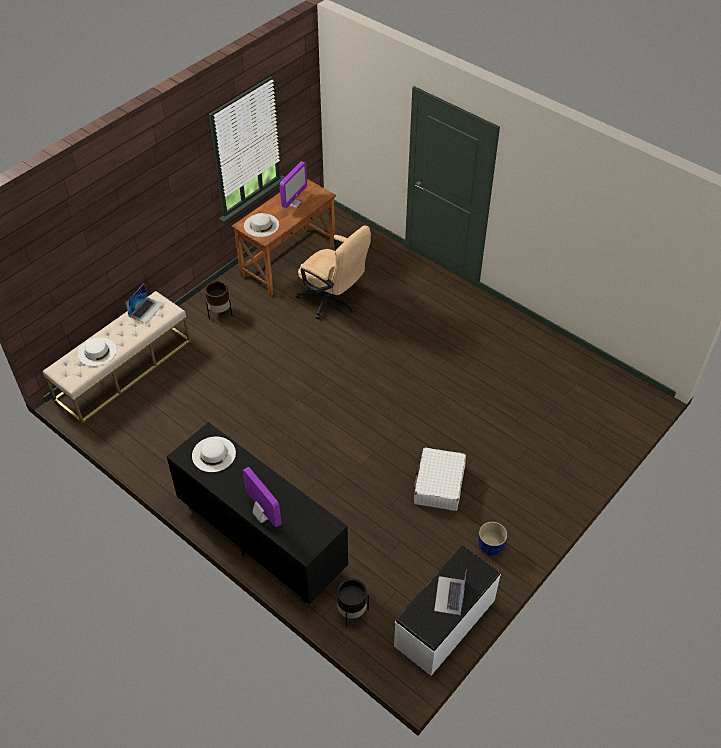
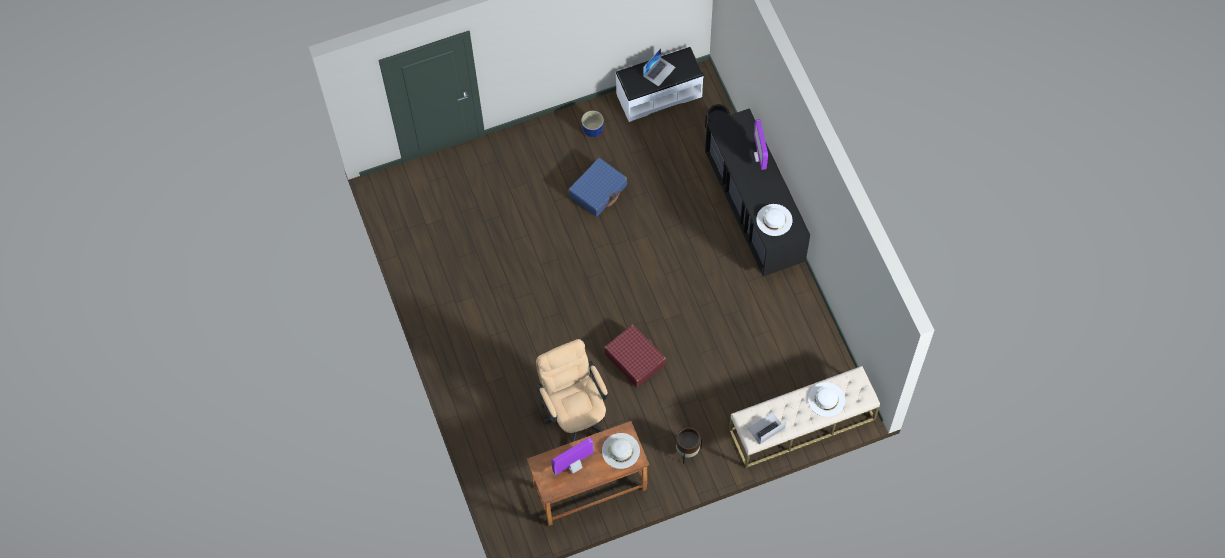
camera: 150 degrees left, 15 degrees up
(306, 358) = (634, 359): none -> red suitcase
(439, 485) = (598, 191): white suitcase -> blue suitcase

